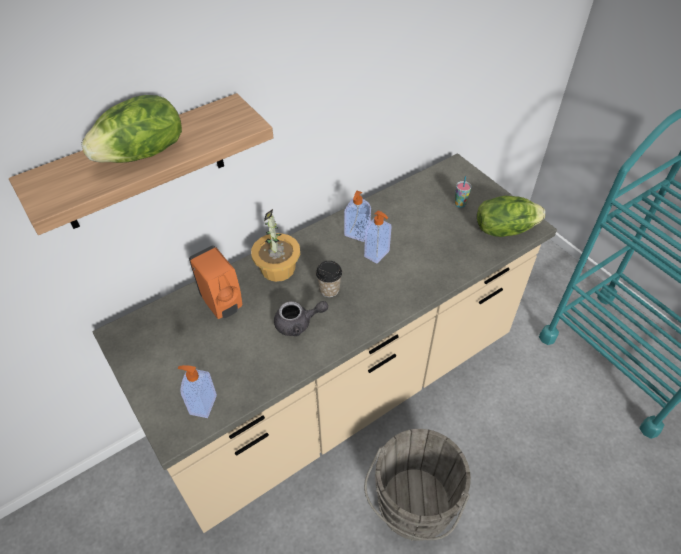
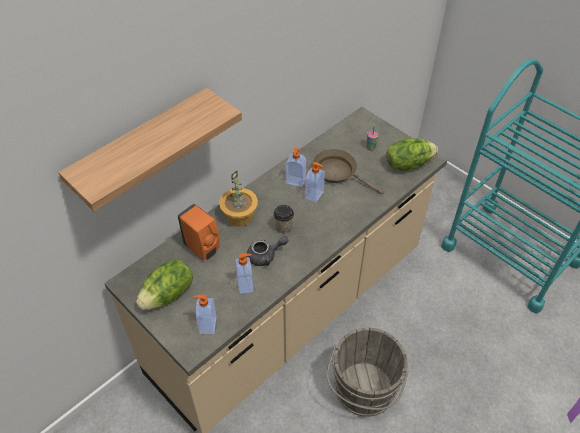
camera: 10 degrees left, 0 degrees up
(143, 154) = (153, 143): lettuce -> lettuce (168, 295)
(264, 358) = (246, 285): none -> soap dispenser
(412, 230) = (338, 172): none -> brown frying pan

